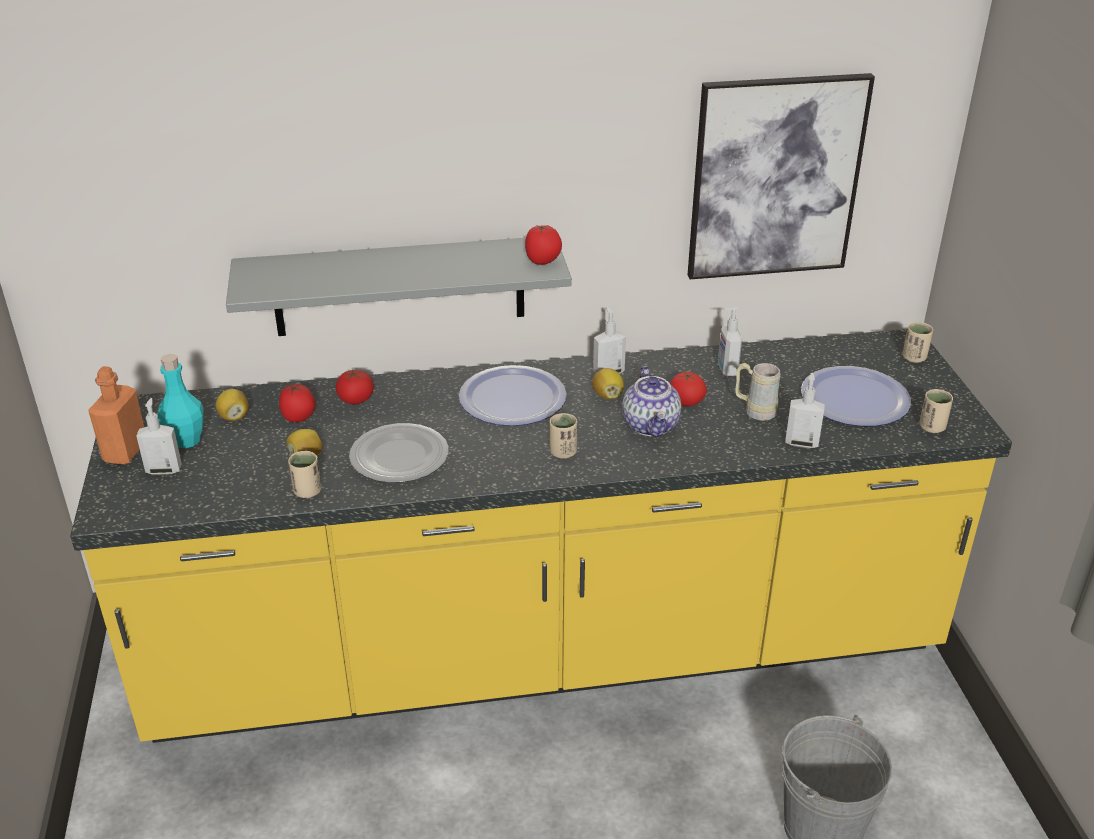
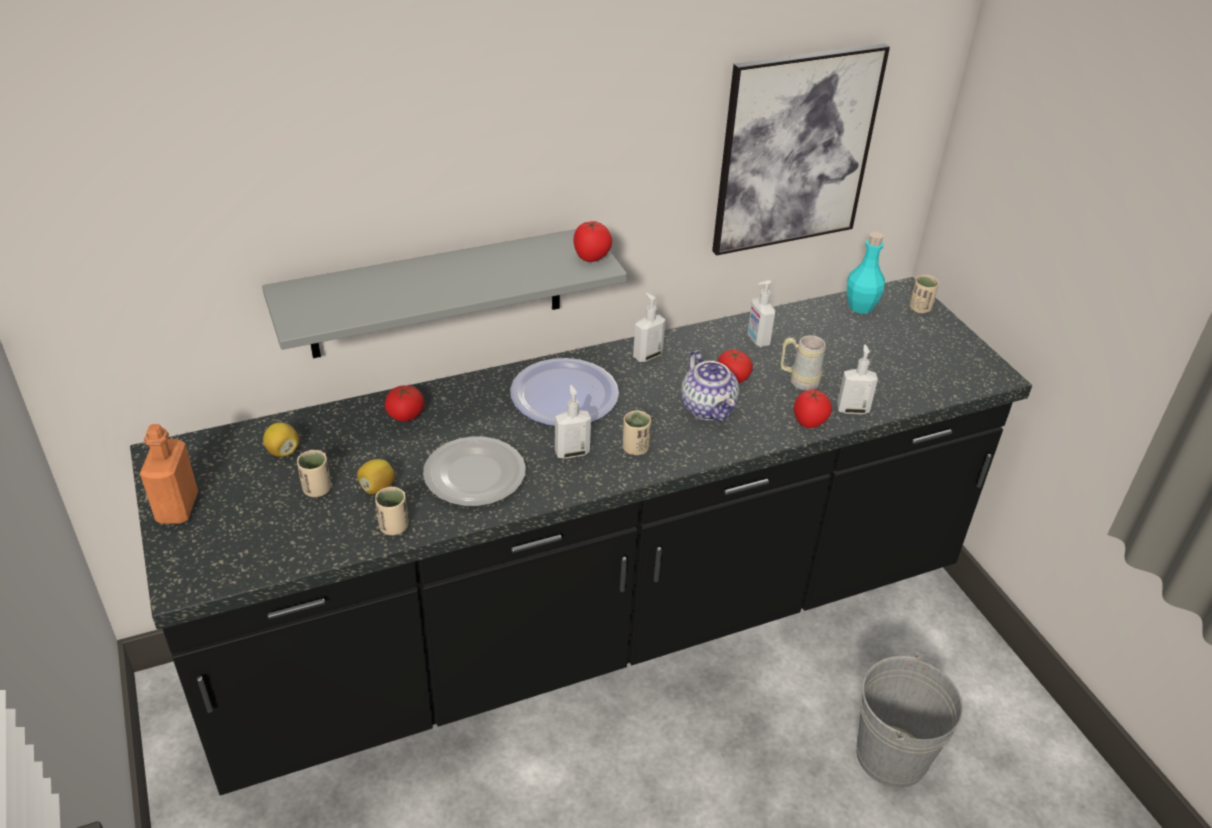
camera: 15 degrees left, 5 degrees up
(164, 469) = (229, 523): soap dispenser -> soap dispenser (571, 452)
(186, 440) = (241, 485): turquoise bottle -> turquoise bottle (860, 307)
(299, 418) = (353, 444): tomato -> tomato (809, 423)
(547, 653) = (595, 627): yellow counter -> black counter
(607, 396) = (655, 381): lemon -> none
(854, 398) = (883, 357): plate -> none
(932, 427) = (960, 379): beige cup -> beige cup (317, 489)

